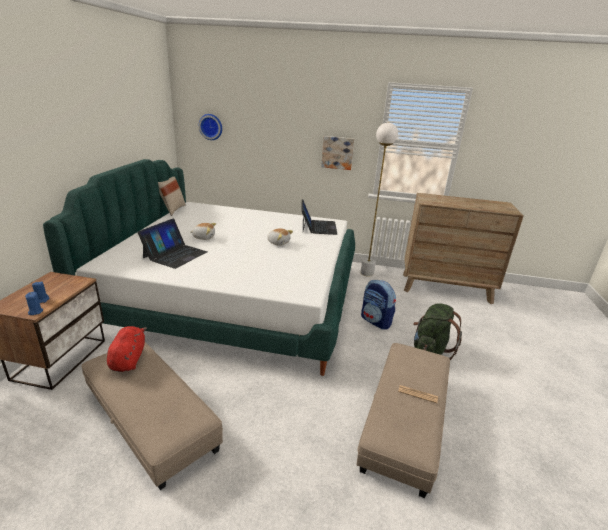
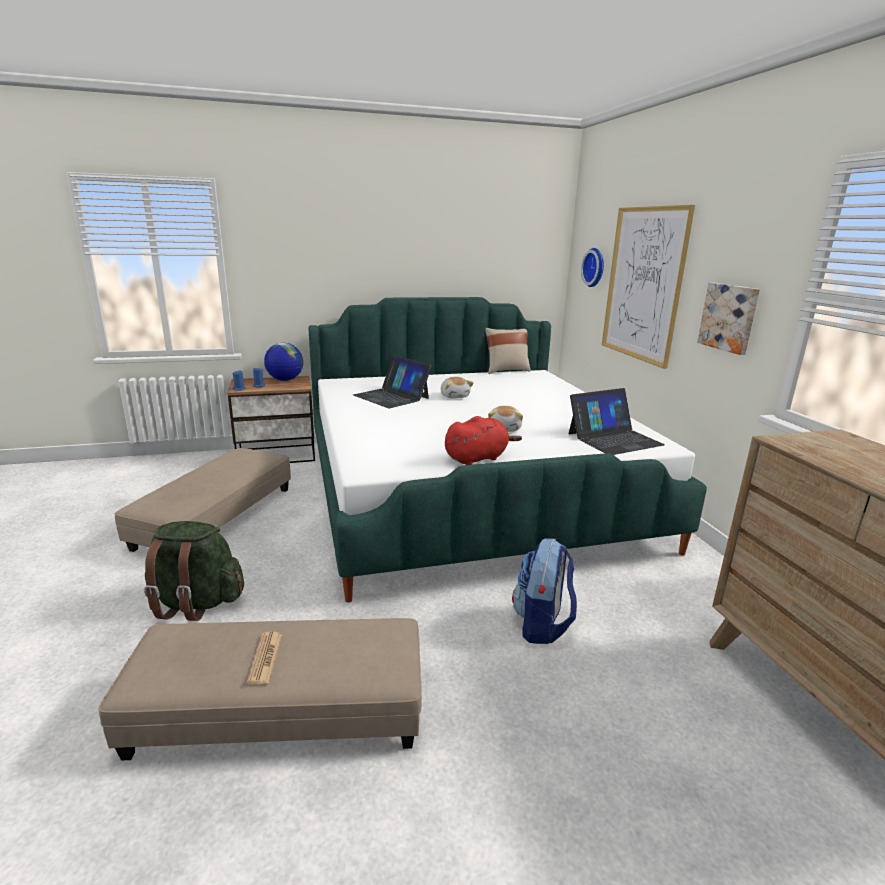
camera: 65 degrees right, 5 degrees down
(44, 284) = (285, 380): none -> globe
(128, 359) = (247, 458): red plush toy -> red plush toy (478, 458)
(175, 254) = (391, 396): laptop -> laptop turned 45 degrees clockwise
(266, 137) = (643, 284): none -> picture
(367, 273) = (704, 580): white floor lamp -> none
(430, 351) = (514, 718): green backpack -> green backpack (196, 603)

